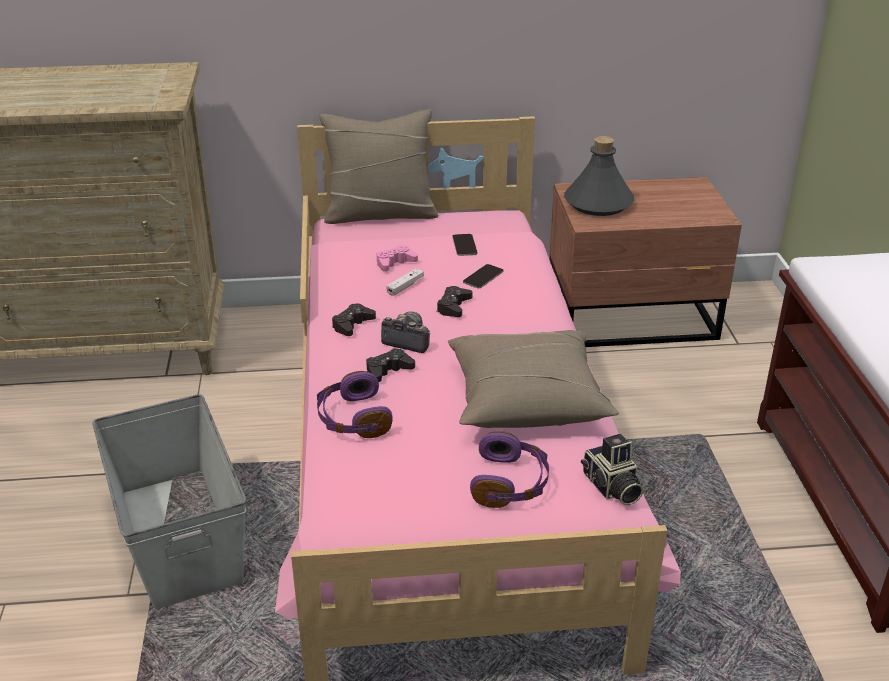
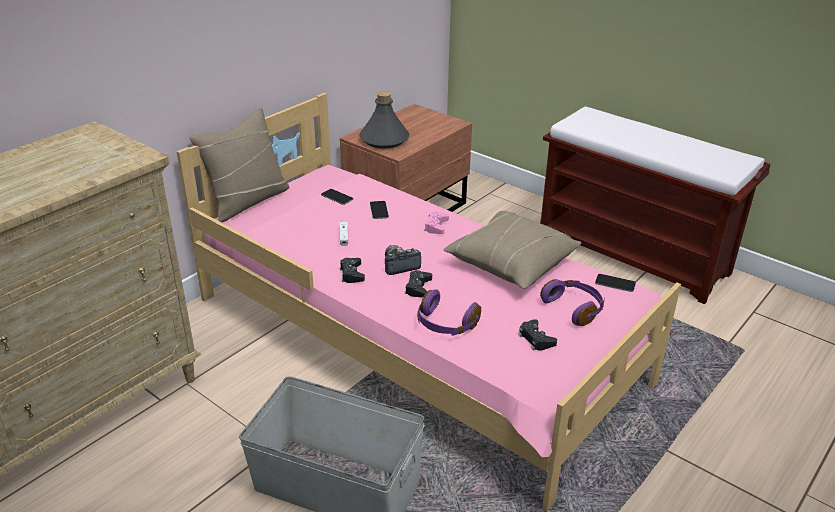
camera: 45 degrees left, 0 degrees up
(395, 263) = (313, 226): pink game controller -> pink game controller (436, 226)
(454, 306) = (392, 234): black game controller -> black game controller (536, 339)
(611, 487) = (615, 283): camera -> phone

